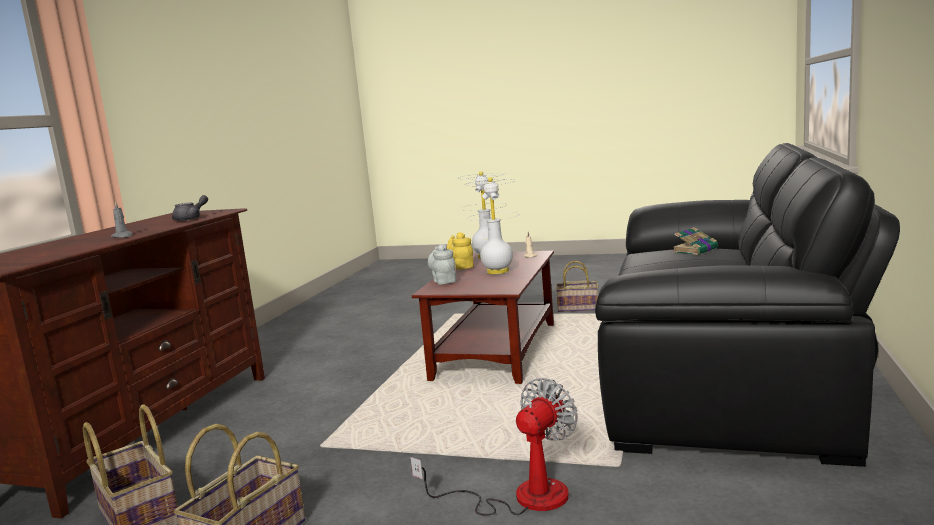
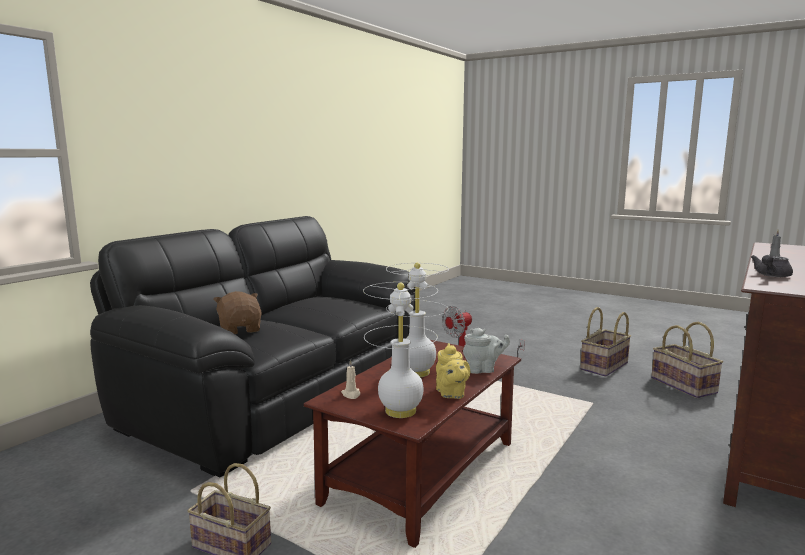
camera: 165 degrees left, 0 degrees up
(444, 281) = (483, 370): grey teapot -> grey teapot turned 90 degrees counterclockwise
(695, 250) = (240, 330): book -> brown plush toy

